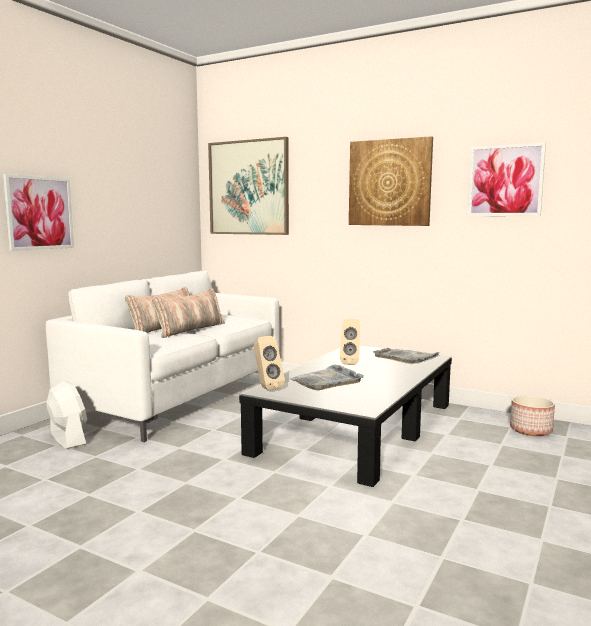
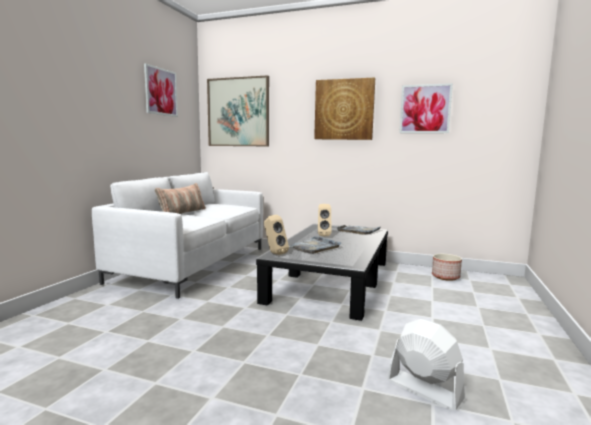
camera: 10 degrees left, 0 degrees up
(39, 213) = (85, 122): picture -> picture (161, 91)
(67, 438) = (114, 298): white fan -> white fan (423, 389)
(190, 330) = (203, 214): pillow -> none

